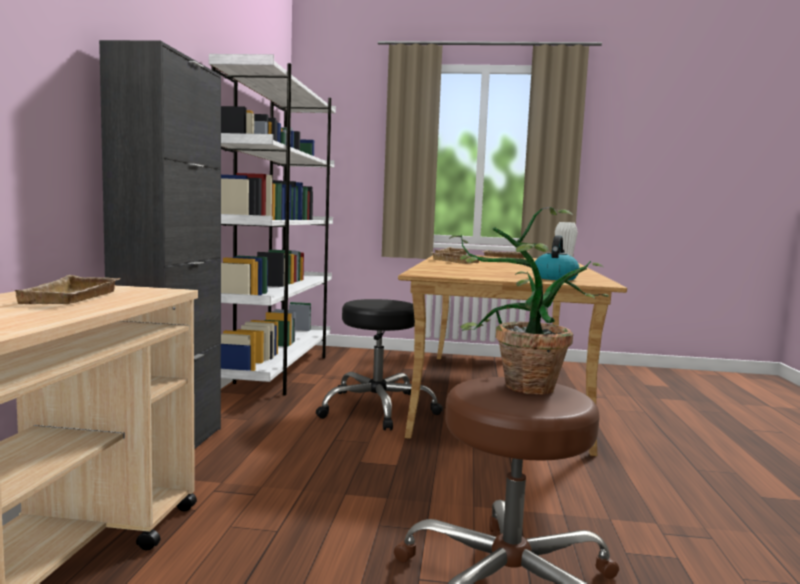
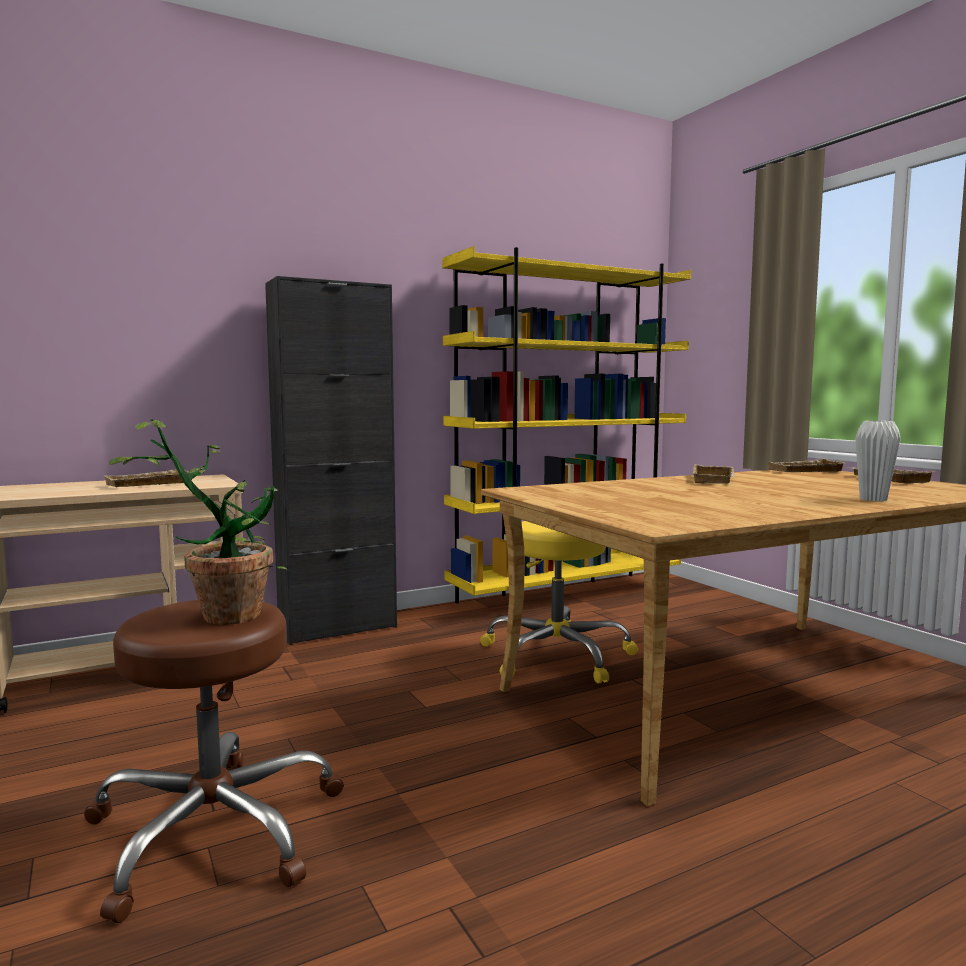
camera: 55 degrees right, 0 degrees up
(279, 372) = (567, 595): white bookcase -> yellow bookcase
(377, 408) = (557, 655): black stool -> yellow stool
(555, 278) = (647, 512): kettle -> none

